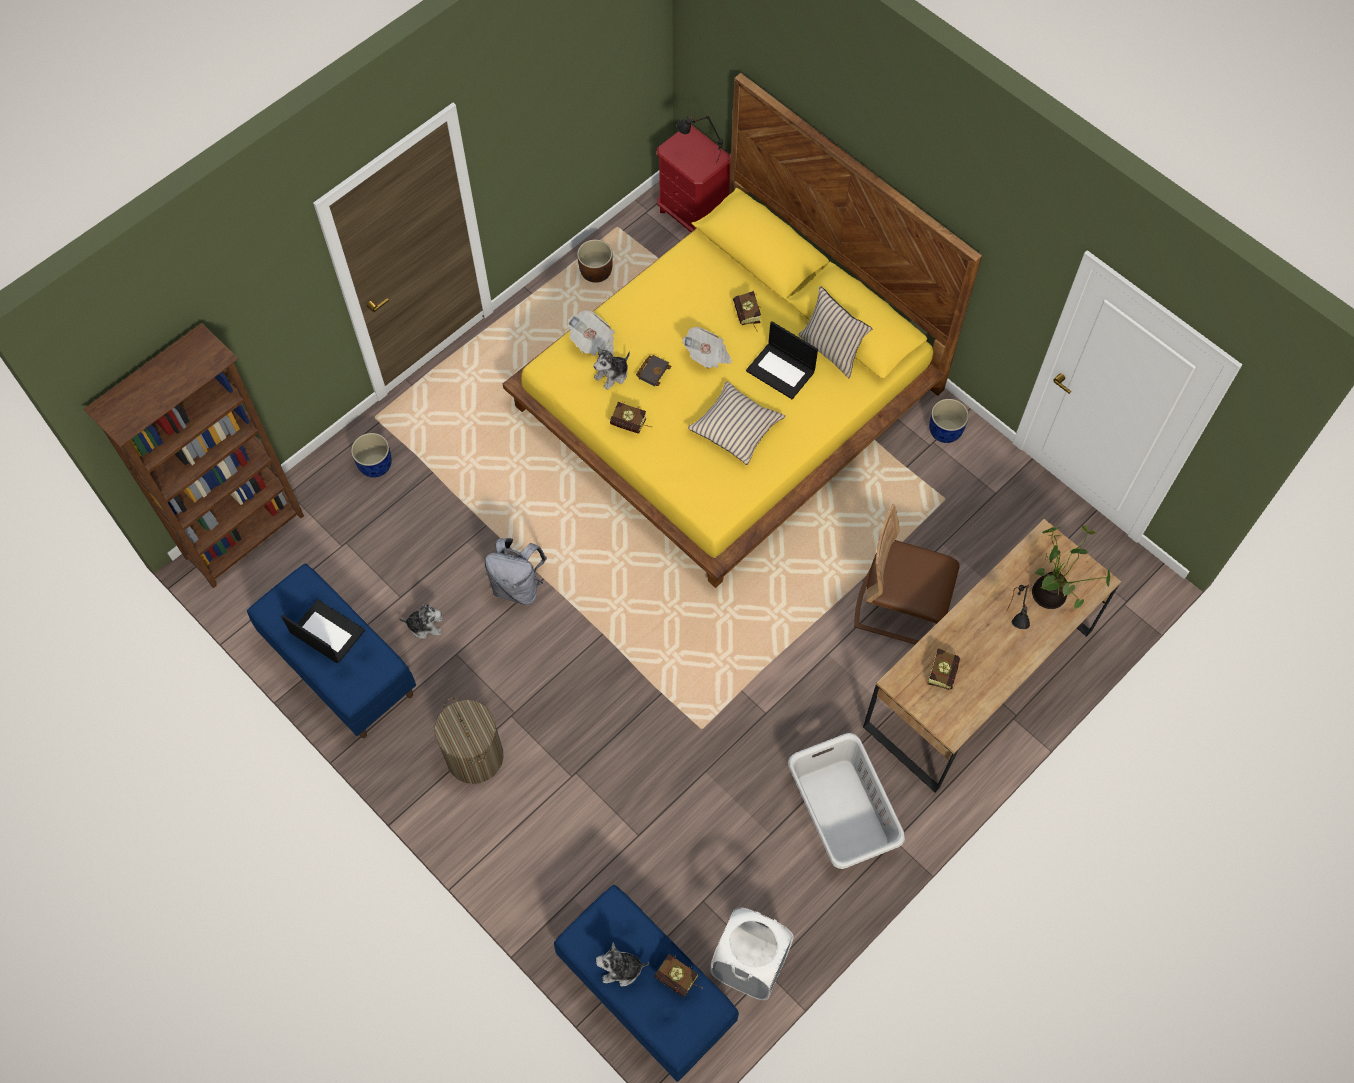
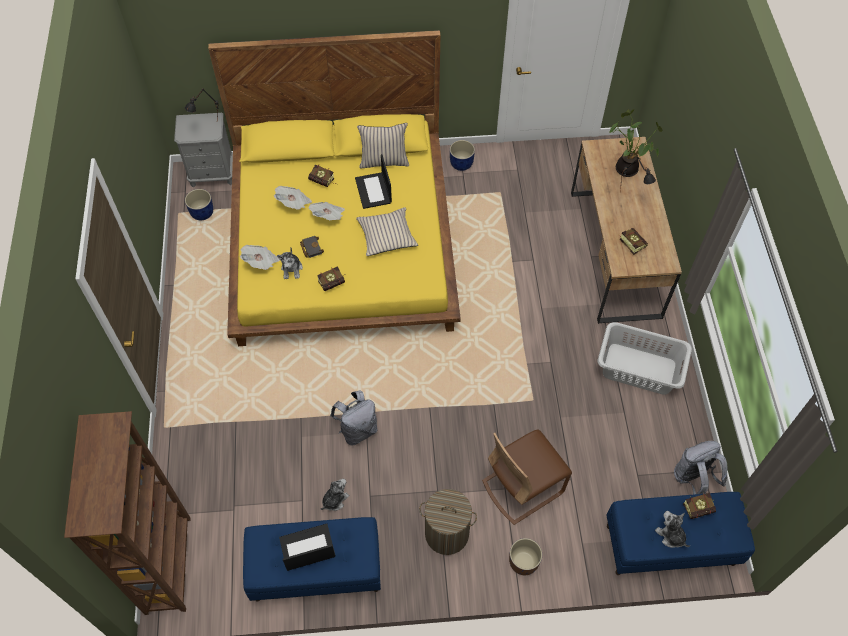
camera: 50 degrees left, 5 degrees down
(375, 464) = (197, 450): blue planter -> blue planter (202, 213)
(596, 272) = (196, 244): brown planter -> brown planter (523, 562)
(621, 969) = (670, 535): plush toy -> plush toy turned 105 degrees clockwise
(693, 215) = (212, 174): red nightstand -> grey nightstand
(693, 312) = (294, 203): none -> newspaper
(749, 964) = (693, 479): white laundry basket -> grey backpack
(781, 371) = (374, 191): laptop -> laptop turned 90 degrees clockwise
(900, 607) = (544, 256): brown chair -> brown chair (522, 487)

